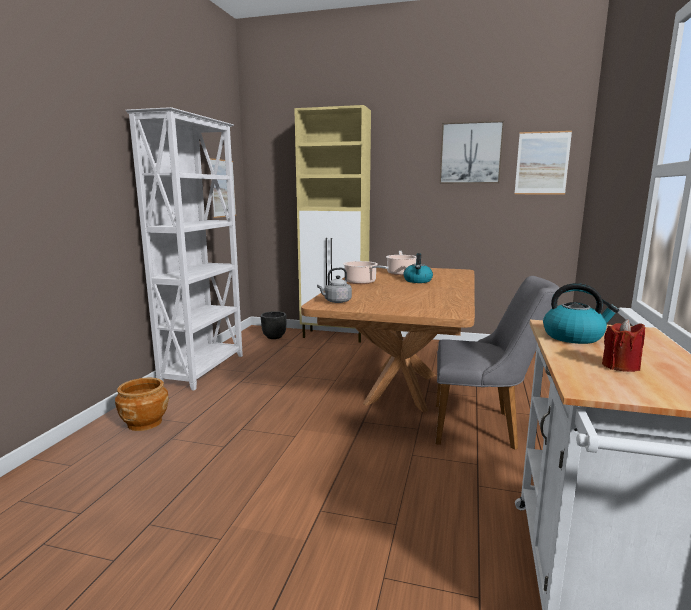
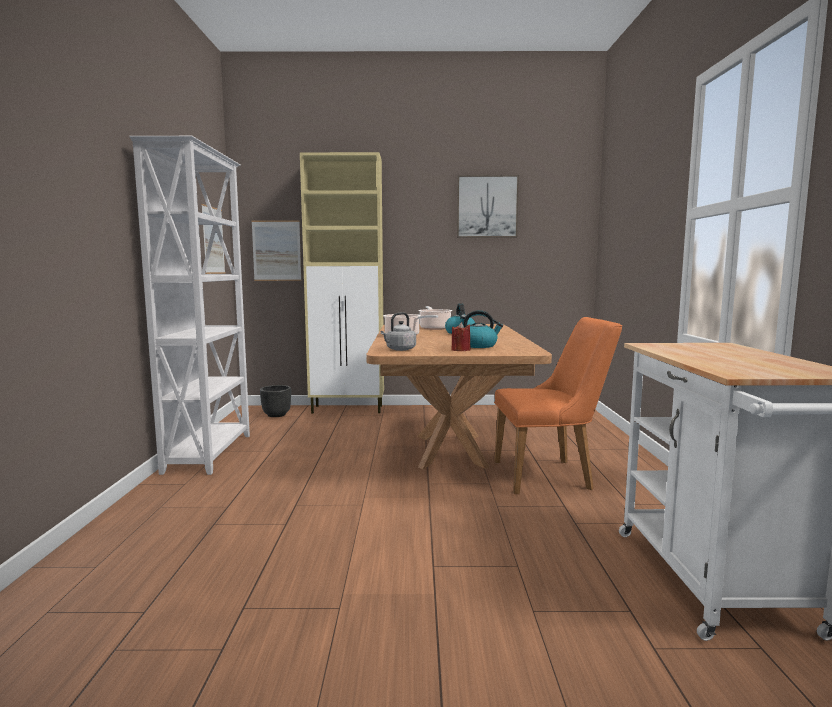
camera: 15 degrees left, 5 degrees down
(145, 423) = (168, 513): brown planter -> none
(483, 427) = (551, 475): grey chair -> orange chair
(542, 163) = (556, 218): picture -> picture (276, 250)
(574, 337) = (678, 349): kettle -> kettle (479, 346)
(620, 366) = (740, 362): red candle -> red candle (460, 350)

